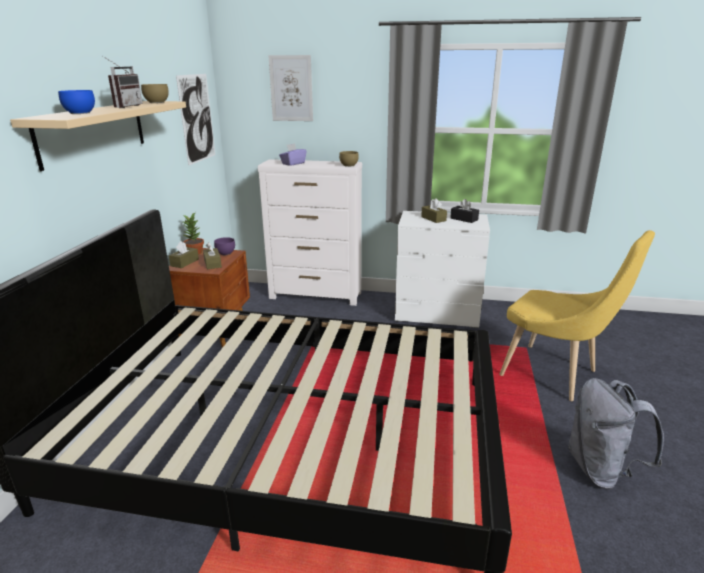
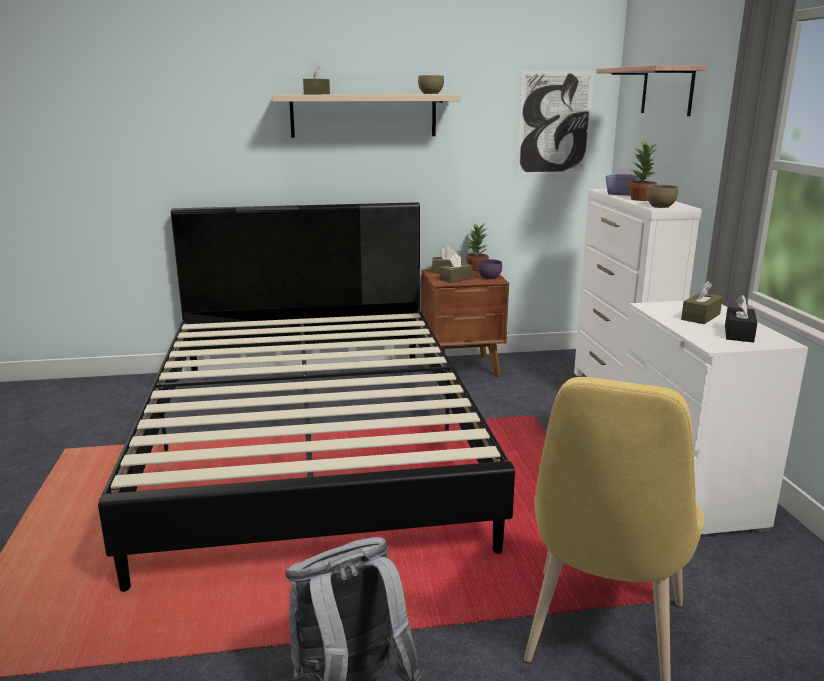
camera: 70 degrees right, 5 degrees down
(79, 113) = (317, 94): blue bowl -> brown tissue box
(124, 106) = (382, 94): radio -> none
(291, 88) = (667, 91): picture -> shelf
(317, 164) = (641, 199): none -> potted plant

